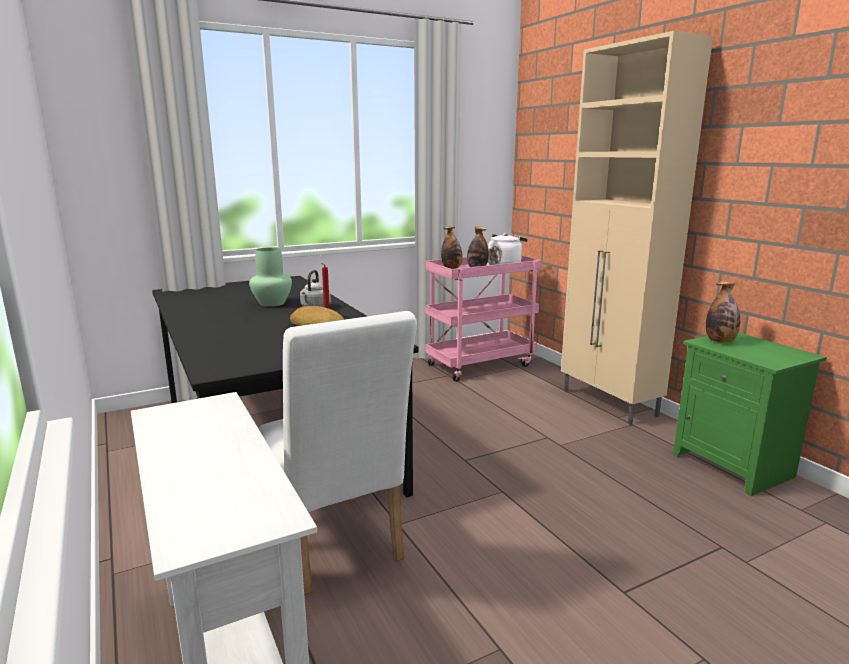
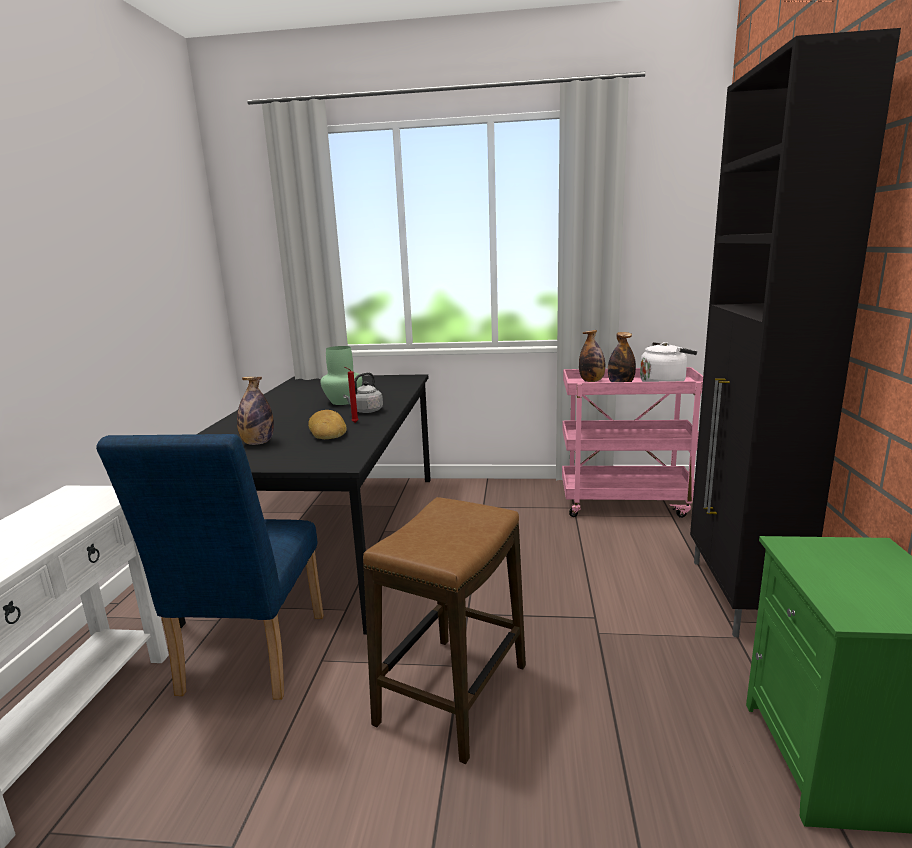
camera: 35 degrees right, 0 degrees up
(335, 547) = (248, 661): white chair -> blue chair
(521, 508) = (453, 695): none -> stool
(609, 403) = (739, 597): beige cabinet -> black cabinet
(720, 341) = (824, 552): bottle -> bottle (258, 443)

